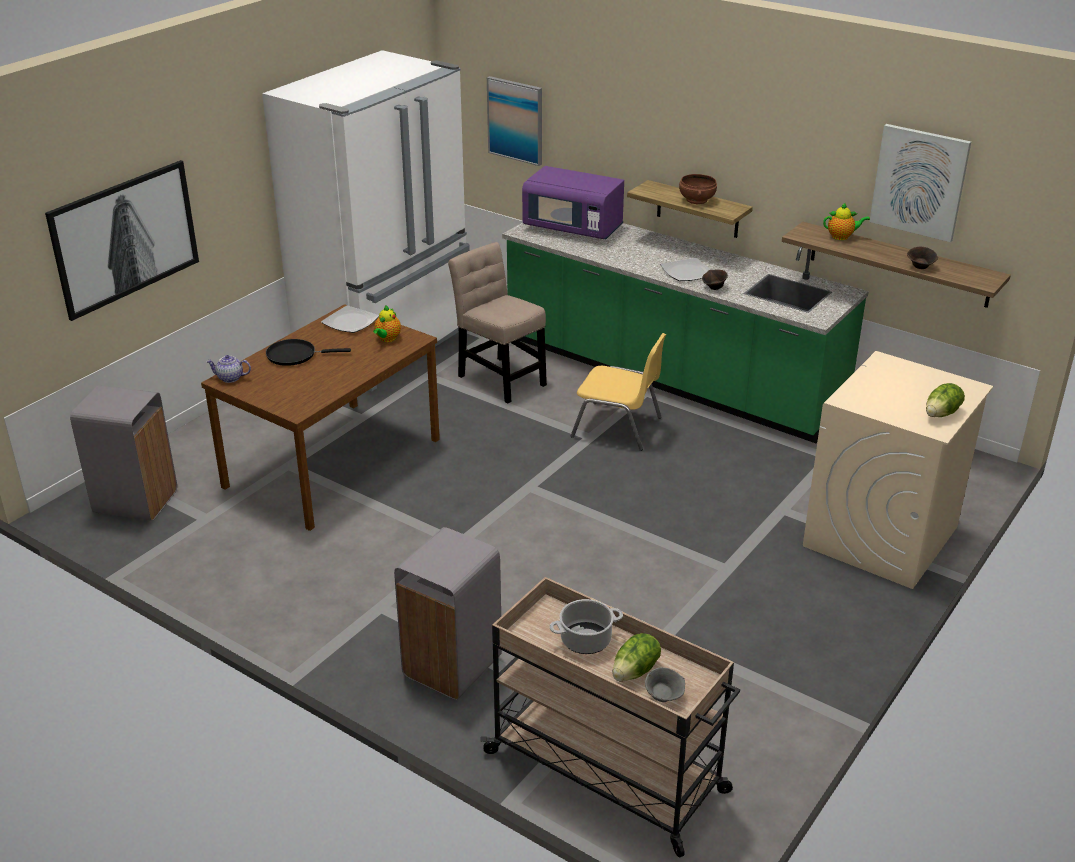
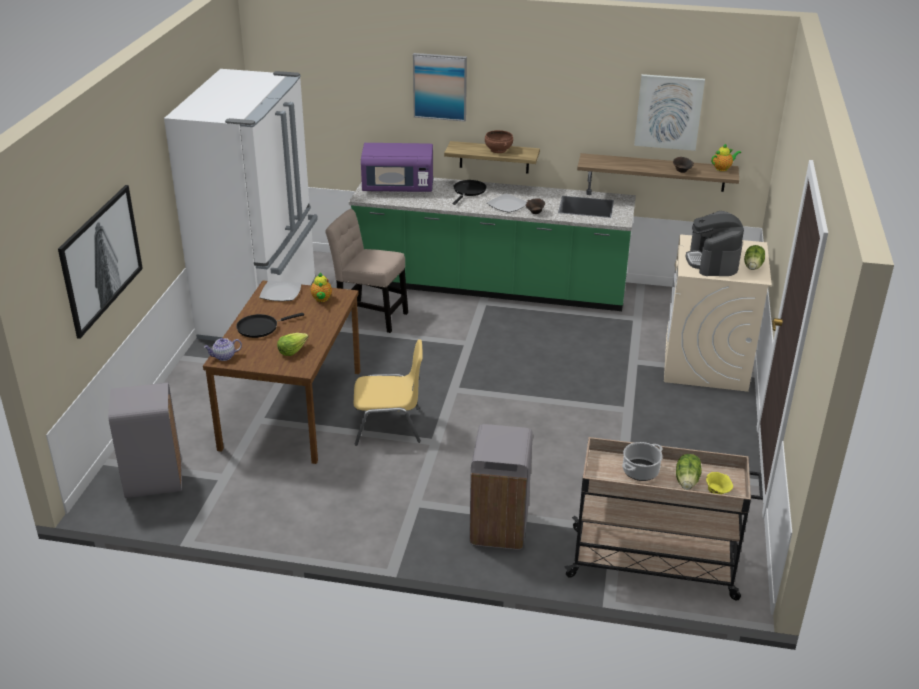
camera: 25 degrees left, 0 degrees up
(305, 388) = (292, 350): none -> lettuce
(515, 120) = (326, 110): picture -> picture (440, 86)
(618, 427) = (483, 331): yellow chair -> yellow chair (389, 426)
(653, 247) = (468, 191): none -> black frying pan
(664, 697) = (717, 492): grey bowl -> yellow bowl
(842, 237) = (616, 159): teapot -> teapot (723, 168)
(889, 395) = (712, 261): none -> coffee machine

